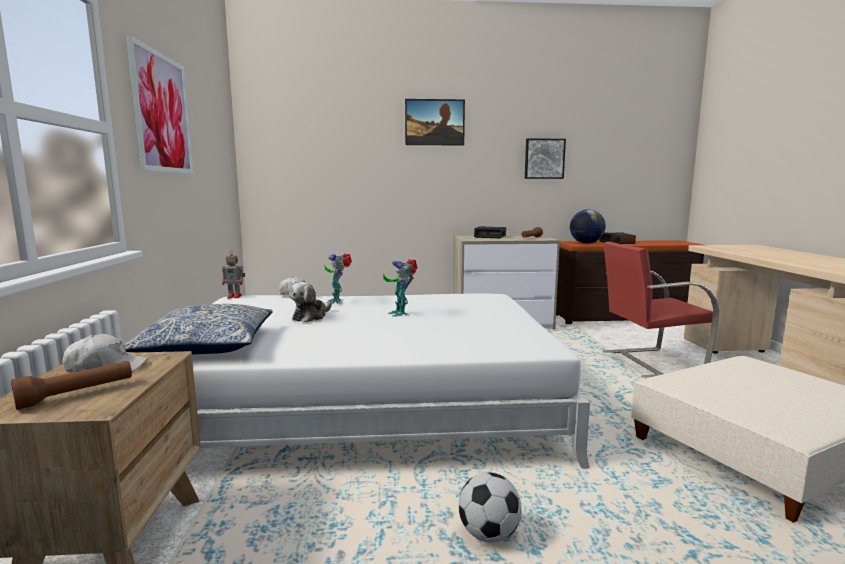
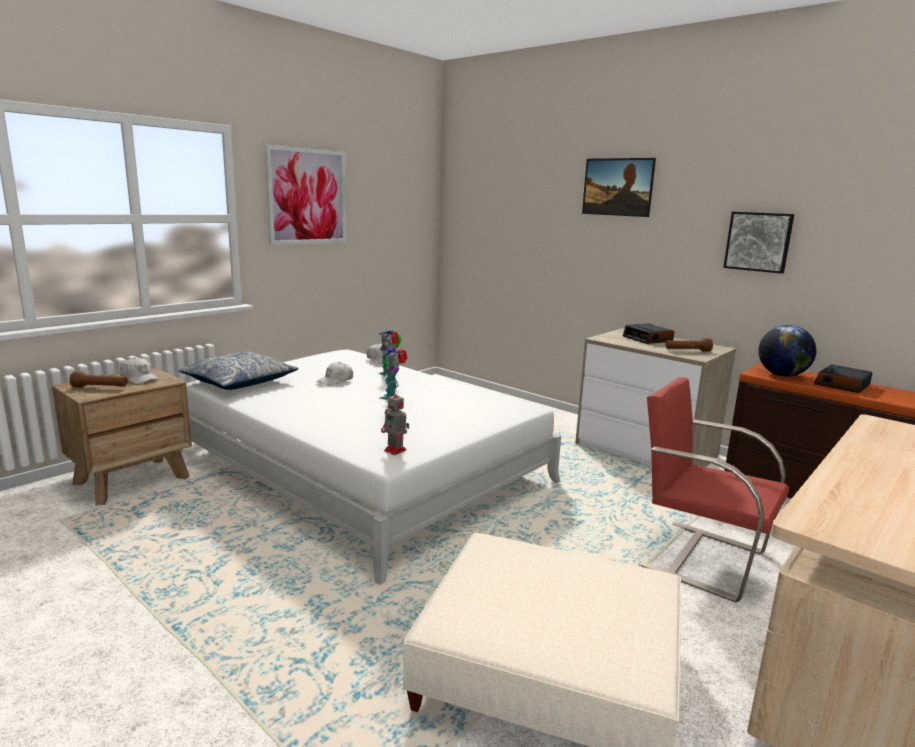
camera: 45 degrees right, 5 degrees up
(235, 296) = (342, 351): toy robot -> toy robot (396, 451)
(311, 316) = (335, 381): plush toy -> white cap
(488, 534) = (242, 572): football -> none

